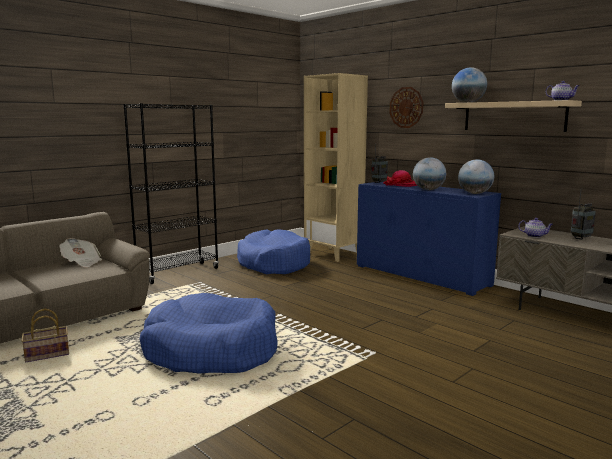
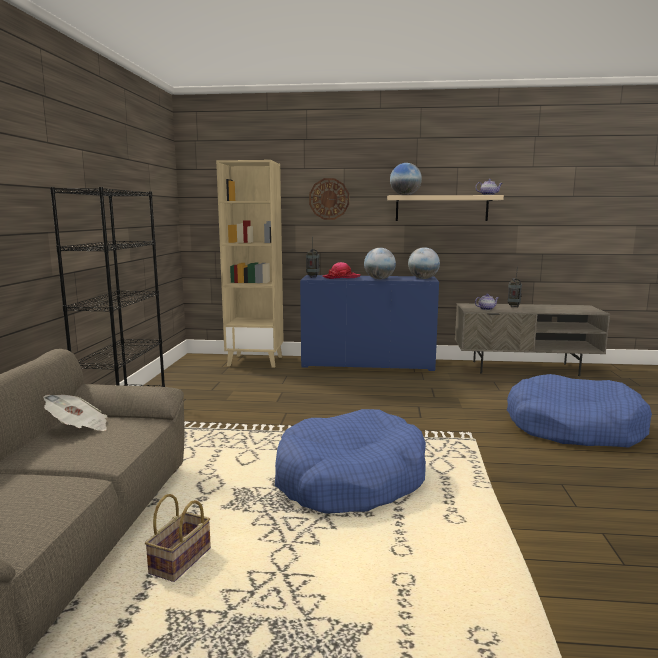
camera: 40 degrees left, 0 degrees up
(273, 263) = (215, 382): blue dog bed -> blue dog bed (573, 427)

